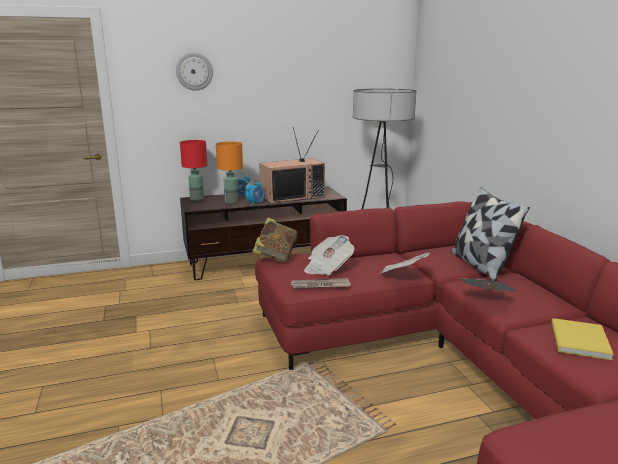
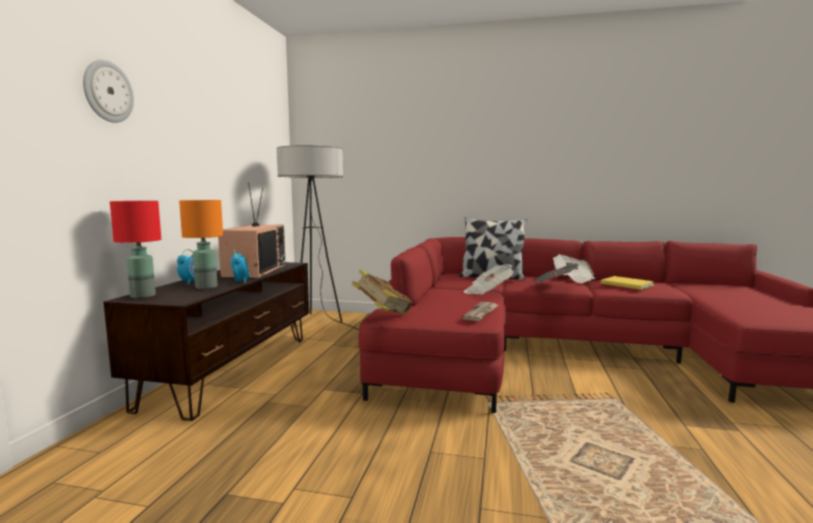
camera: 60 degrees left, 10 degrees down
(327, 268) = (442, 305): newspaper -> newspaper (573, 279)

